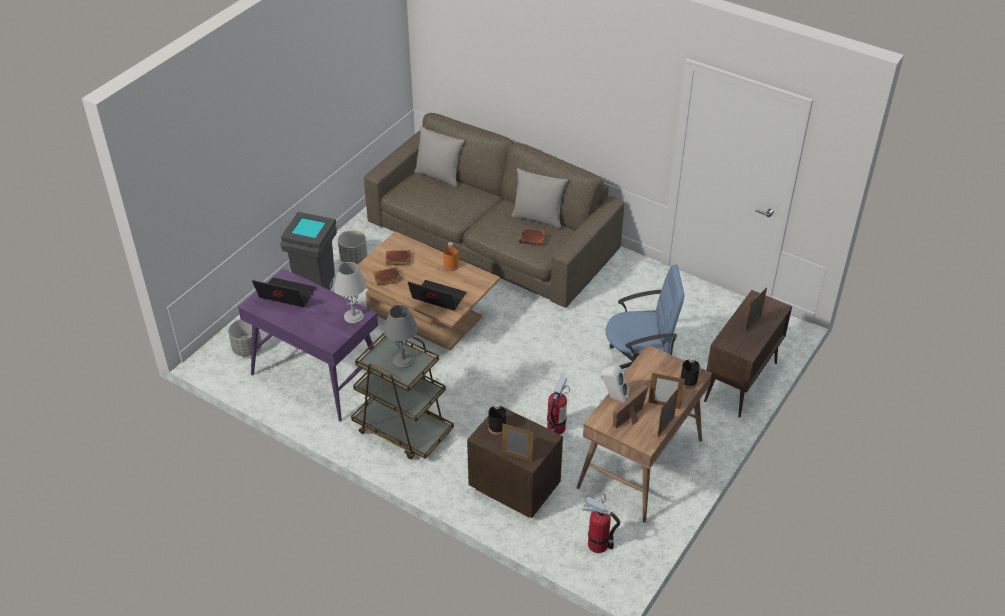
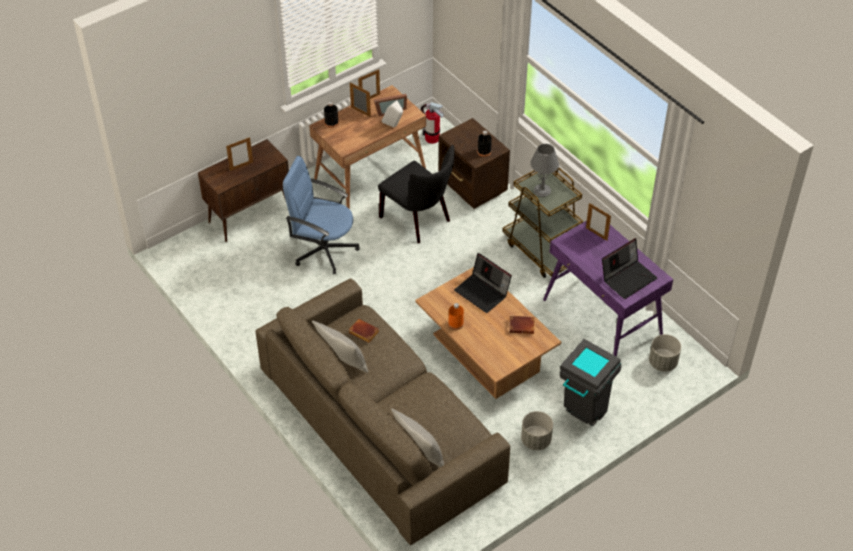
camera: 160 degrees left, 5 degrees up
(285, 296) = (628, 278): laptop -> laptop turned 75 degrees counterclockwise
(353, 316) = (572, 242): grey table lamp -> none
(397, 260) = (505, 345): brown book -> none
(517, 457) = (478, 129): picture frame -> picture frame (596, 234)
(556, 428) = (418, 220): fire extinguisher -> black chair

